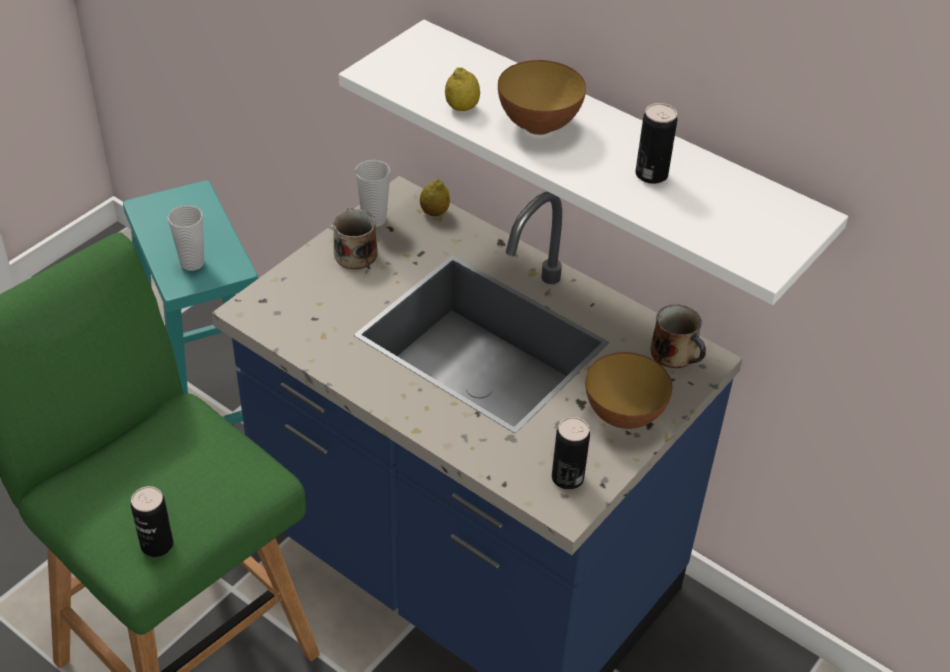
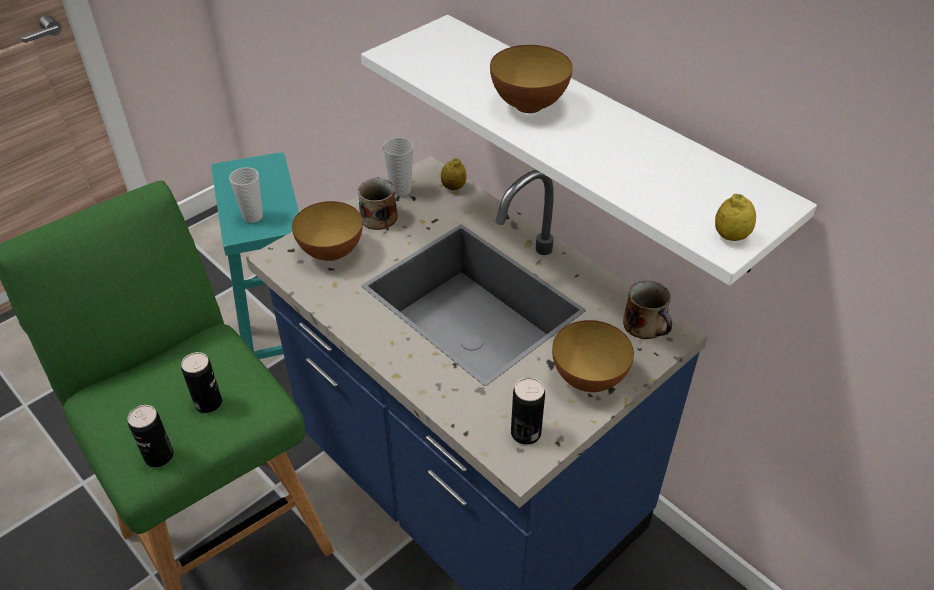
camera: 10 degrees right, 0 degrees up
(310, 300) = (331, 252): none -> bowl
(462, 108) = (462, 87): lemon -> lemon (730, 236)
(651, 174) = (626, 154): can -> can (208, 403)

